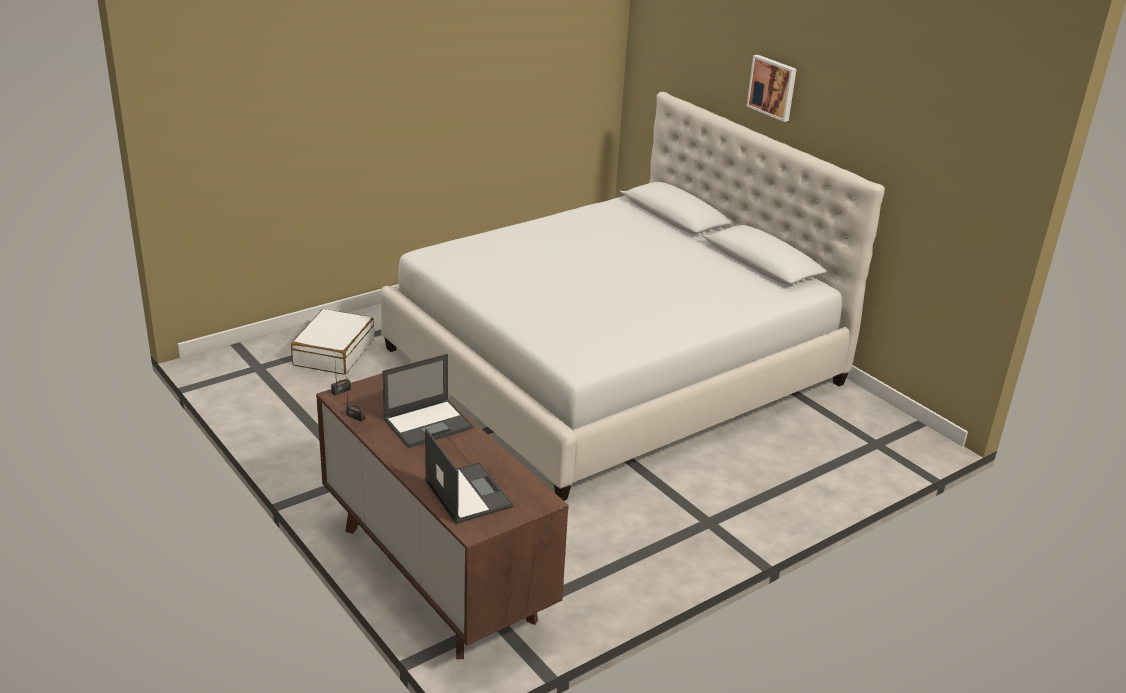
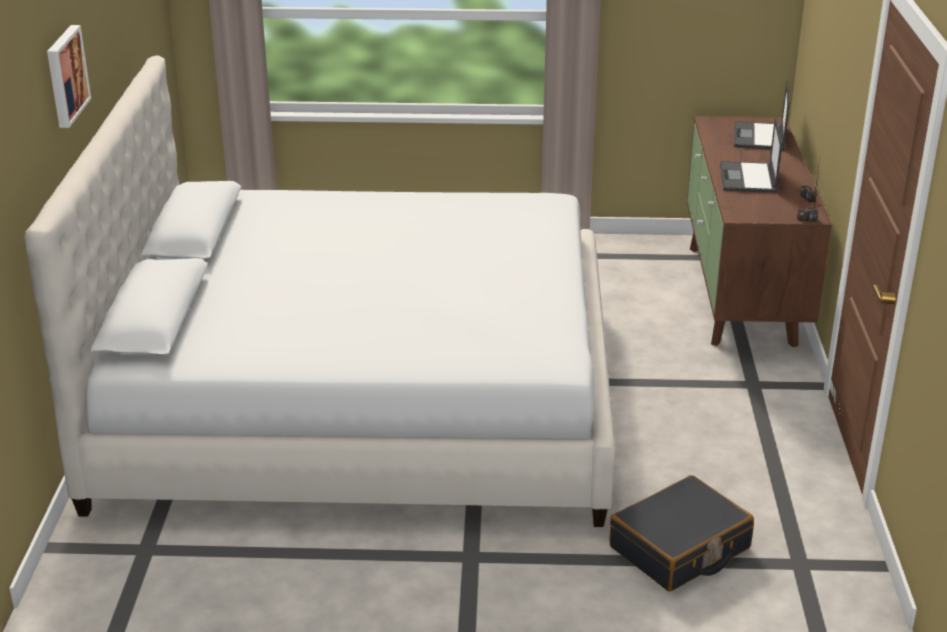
camera: 140 degrees left, 0 degrees up
(333, 352) = (680, 548): white suitcase -> black suitcase
(429, 423) = (748, 178): laptop -> laptop turned 90 degrees counterclockwise

